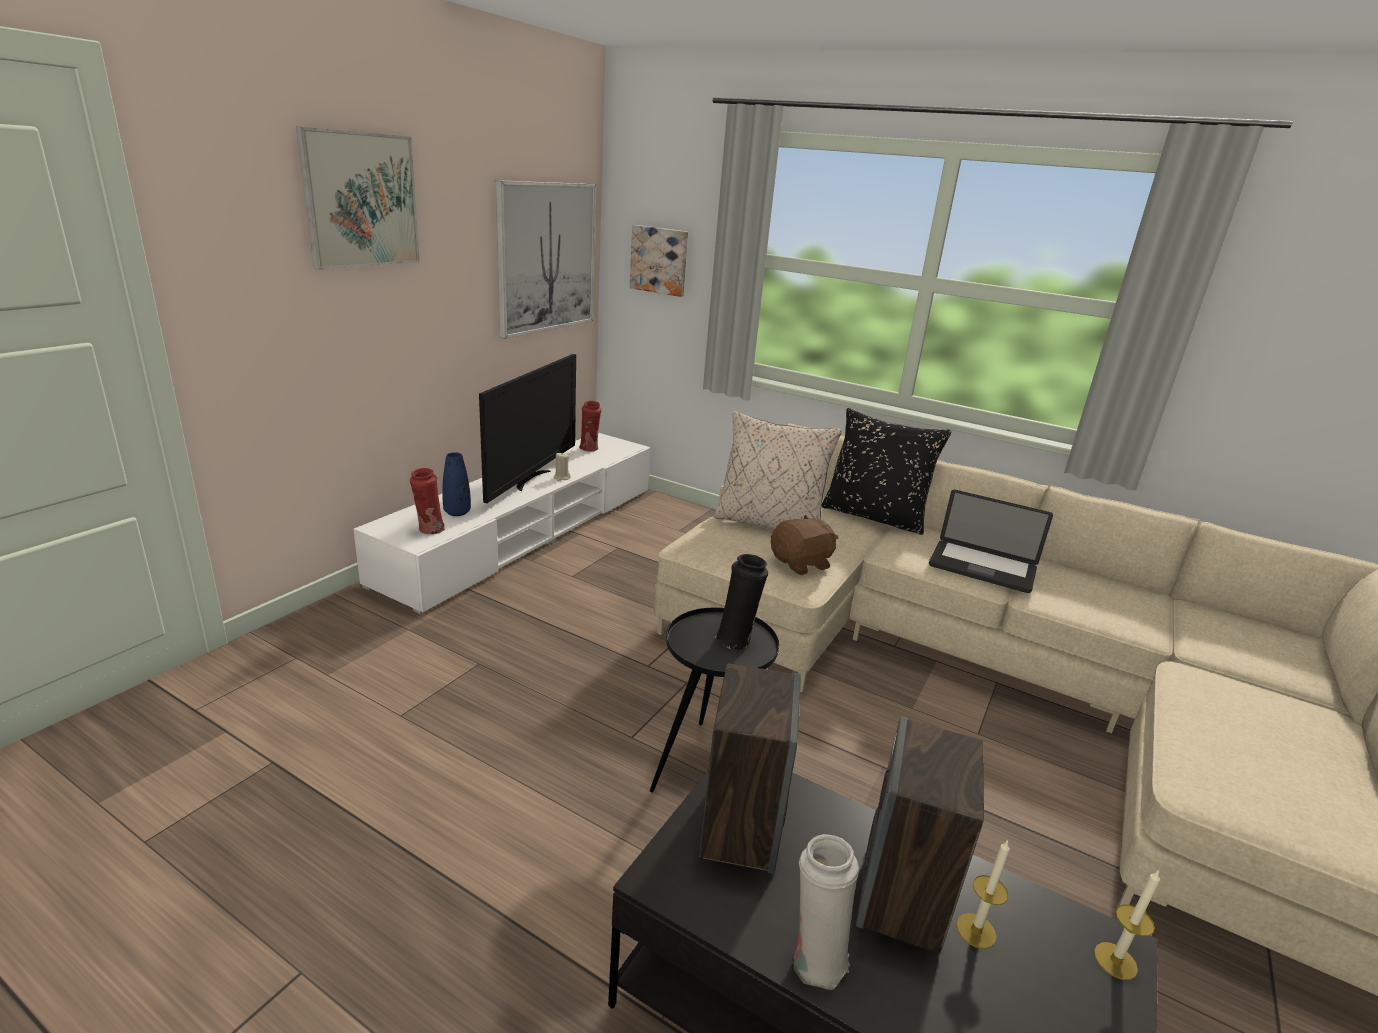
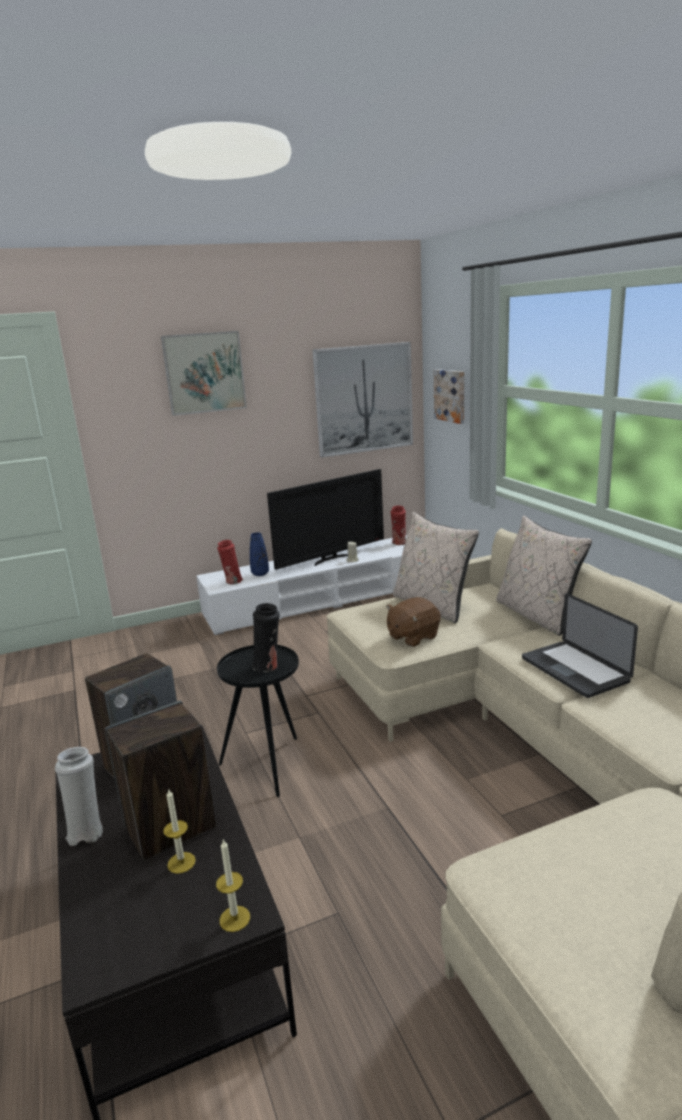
camera: 40 degrees right, 5 degrees down
(801, 564) = (412, 637): brown plush toy -> brown plush toy turned 135 degrees clockwise
(874, 516) = (537, 615): black pillow -> beige pillow

